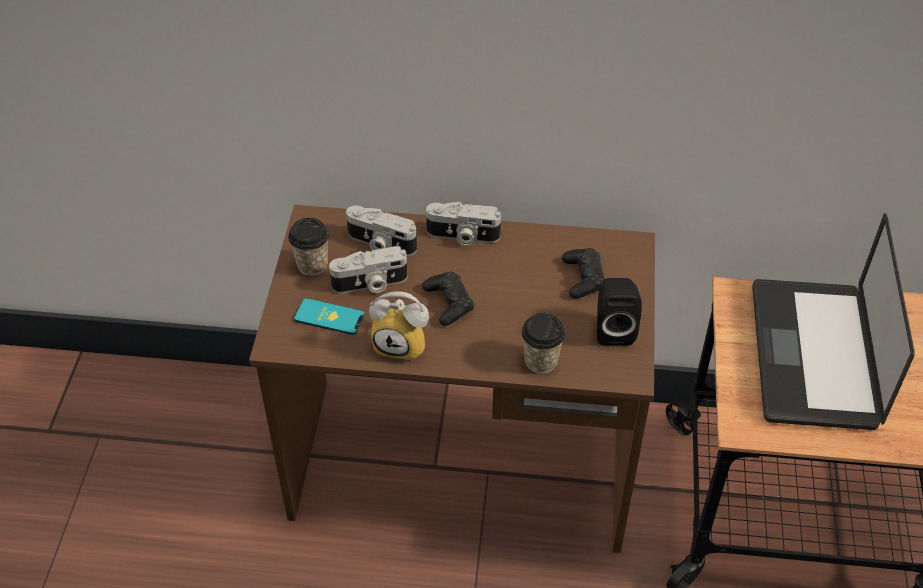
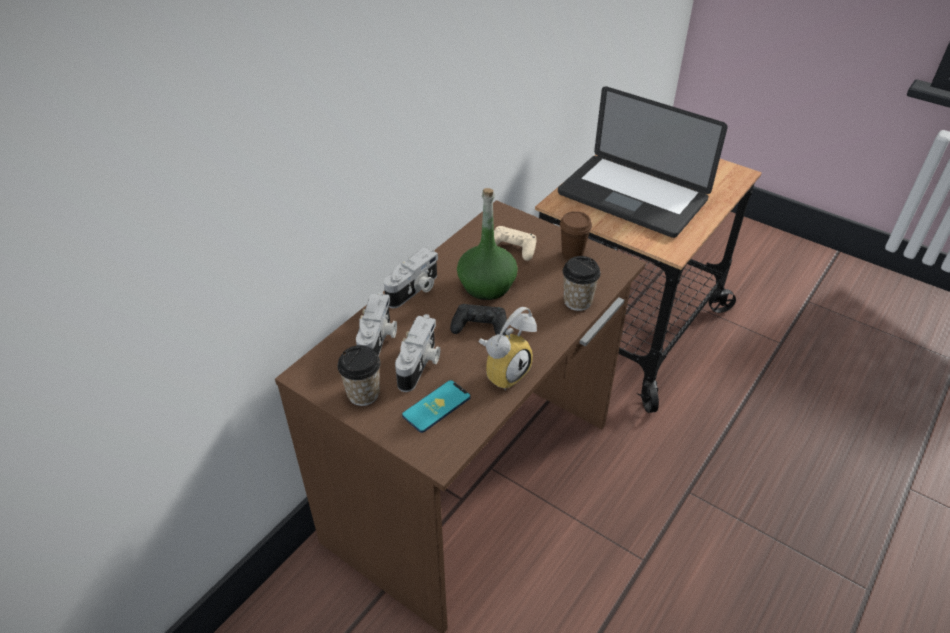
camera: 60 degrees left, 5 degrees down
(380, 244) = (378, 340): camera -> camera turned 45 degrees counterclockwise
(510, 283) = (486, 285): none -> green bottle
(583, 278) = (512, 248): black game controller -> beige game controller
(613, 329) = (572, 254): black speaker -> brown cup

